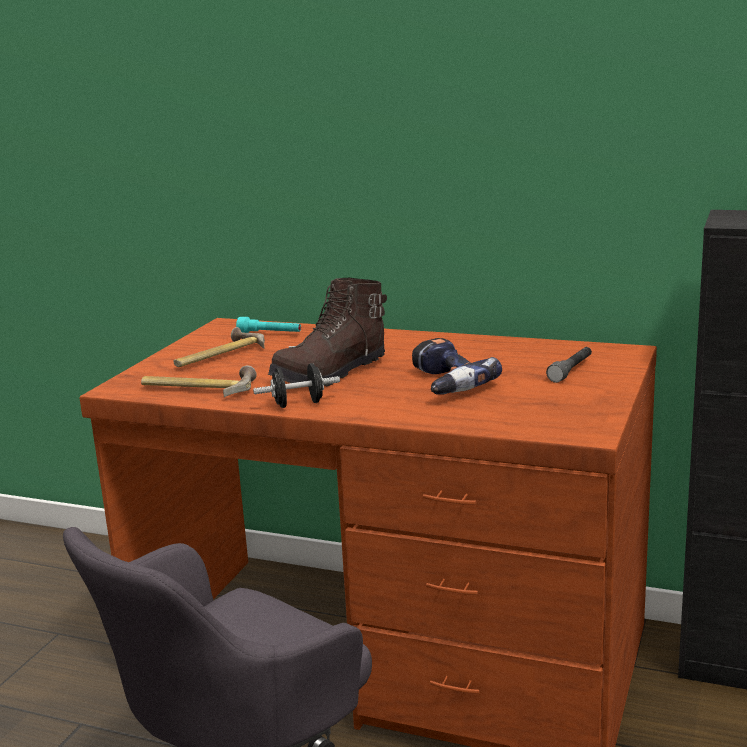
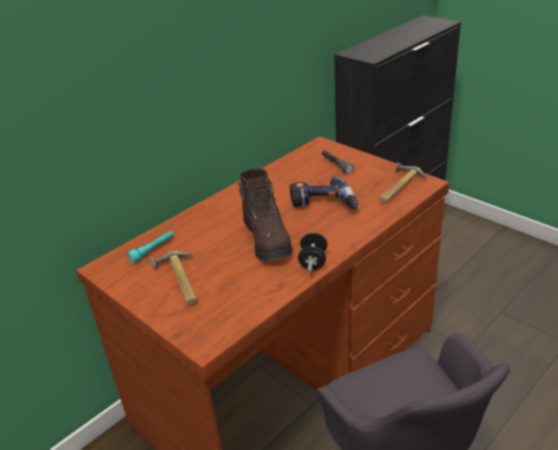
camera: 65 degrees left, 15 degrees up
(199, 388) = (243, 300): hammer -> hammer (397, 187)

